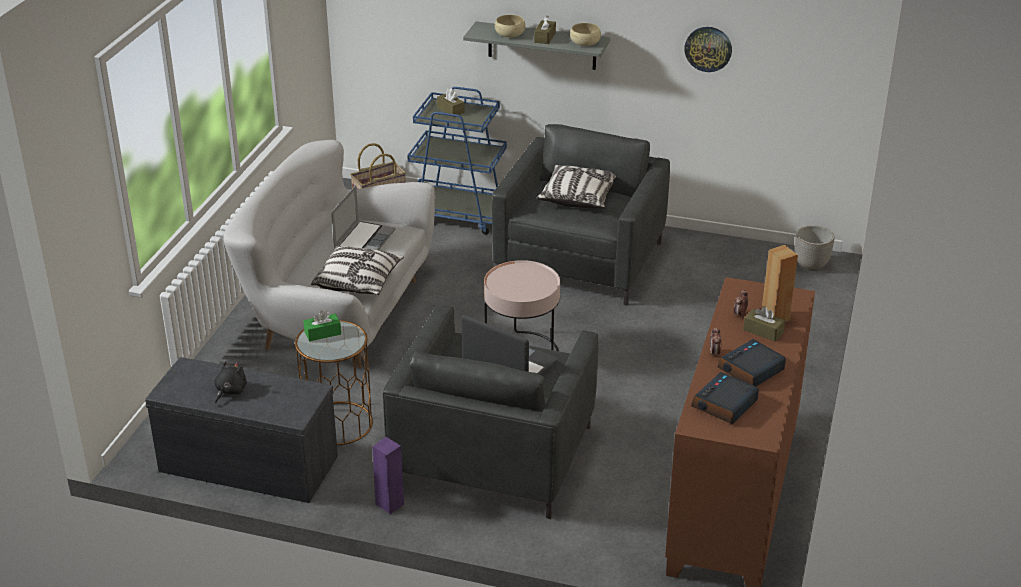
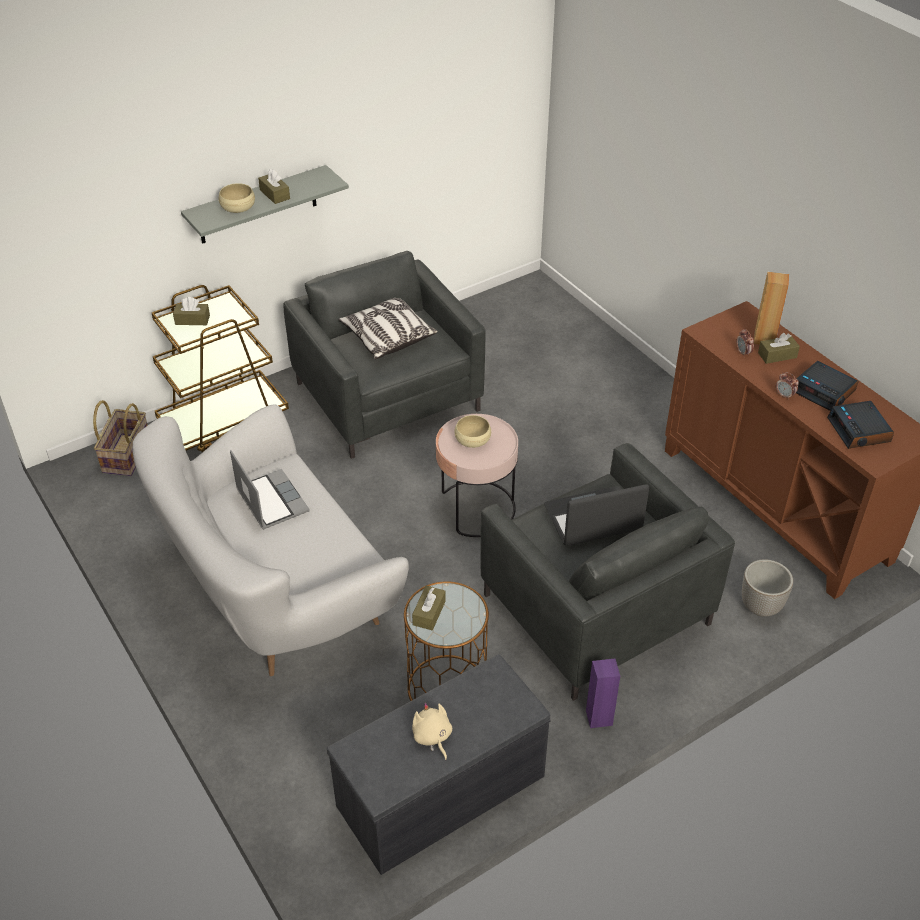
camera: 50 degrees left, 10 degrees up
(230, 391) = (432, 737): black plush toy -> beige plush toy
(322, 333) = (429, 613): green tissue box -> brown tissue box
(358, 282) = (335, 543): pillow -> none
(459, 214) = (225, 422): blue cart -> brown cart
(585, 42) = (317, 181): beige bowl -> beige bowl (472, 439)
(708, 48) = (419, 134): wall clock -> none
(751, 370) = (824, 391): alarm clock -> alarm clock turned 45 degrees counterclockwise
(811, 266) = (541, 292): planter -> planter (761, 607)

